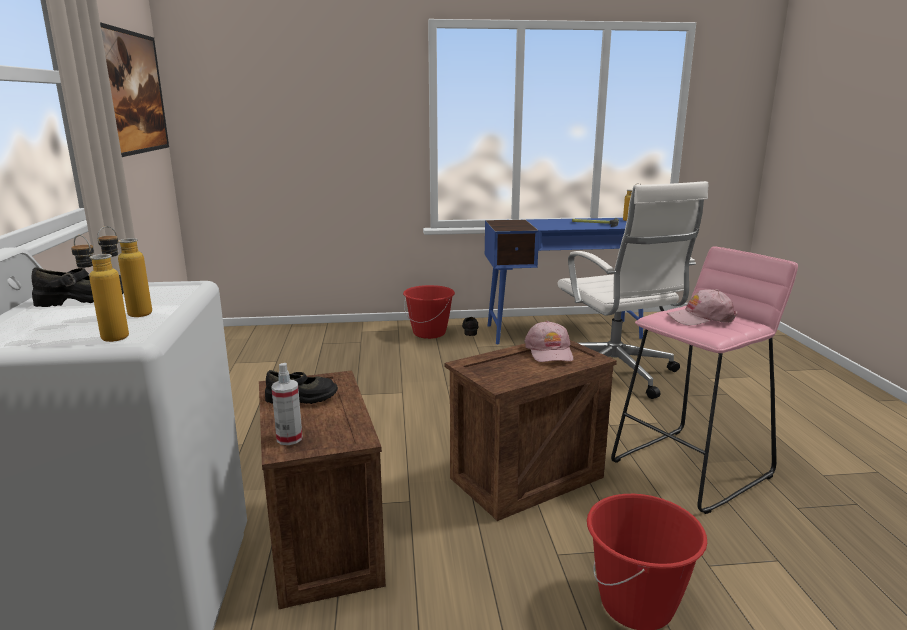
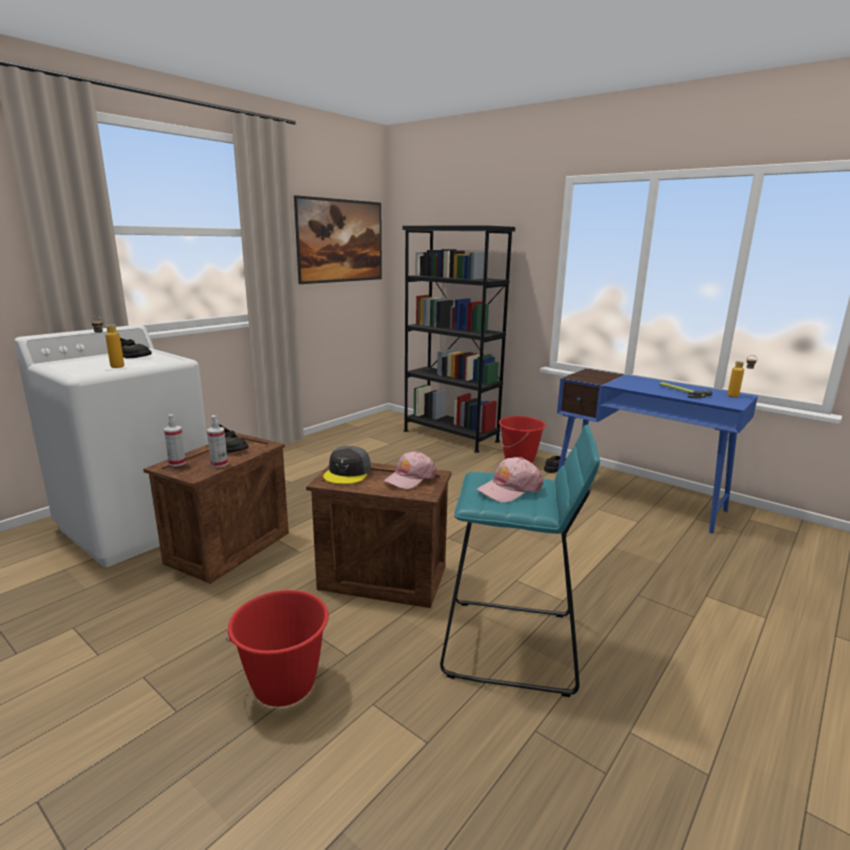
camera: 45 degrees right, 0 degrees up
(107, 336) = (78, 372): bottle -> none
(325, 333) = (450, 436): none -> black bookcase
(346, 417) = (219, 464): none -> spray bottle
(493, 369) = (348, 473): none -> grey cap
(615, 374) = (609, 549): white office chair -> none
(692, 468) = (511, 645): pink stool -> turquoise stool
(701, 318) = (509, 489): pink cap -> pink cap turned 75 degrees counterclockwise

